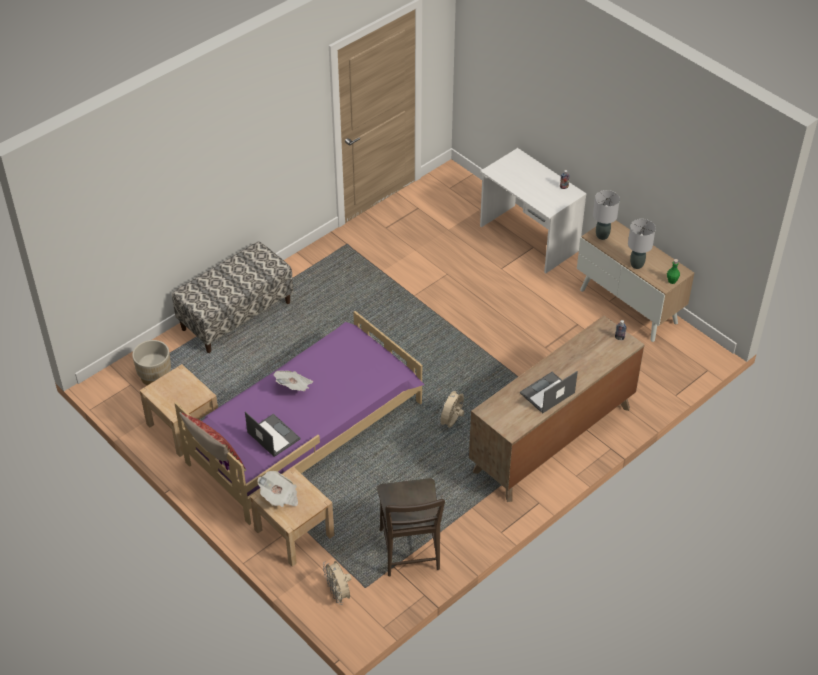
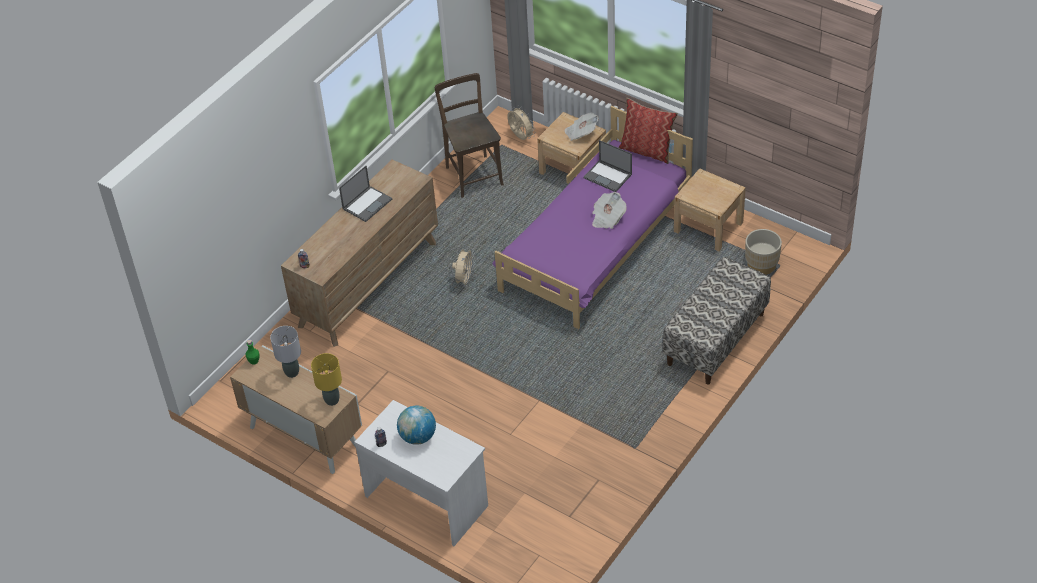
camera: 170 degrees right, 0 degrees up
(533, 187) = (418, 437): none -> globe
(602, 235) = (332, 400): grey table lamp -> yellow table lamp

